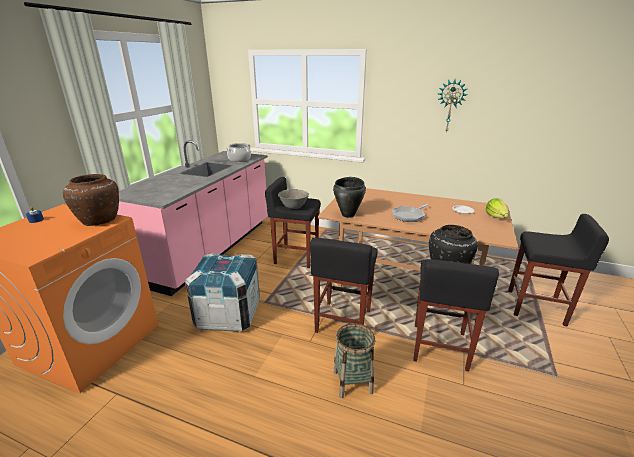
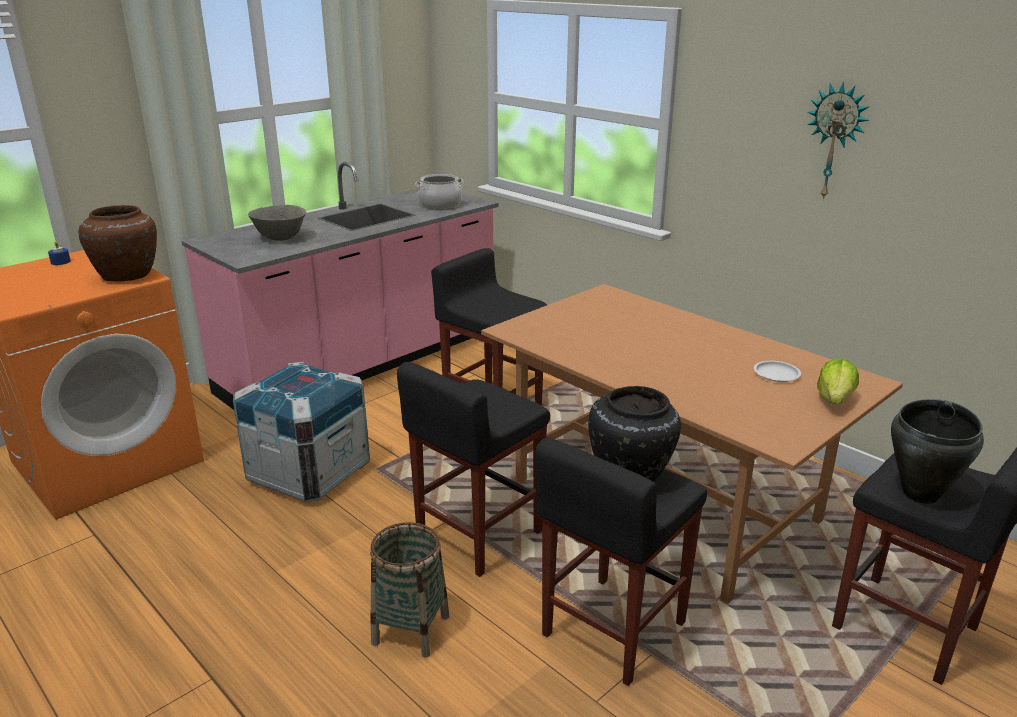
camera: 25 degrees right, 0 degrees up
(293, 207) = (481, 309): grey bowl -> grey bowl (280, 238)
(348, 215) = (536, 338): black cooking pot -> black cooking pot (921, 494)
(409, 216) = (648, 362): frying pan -> none

